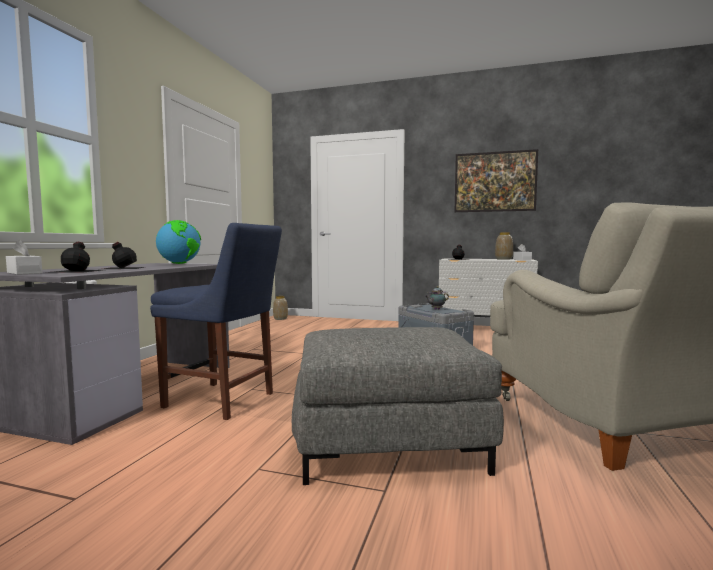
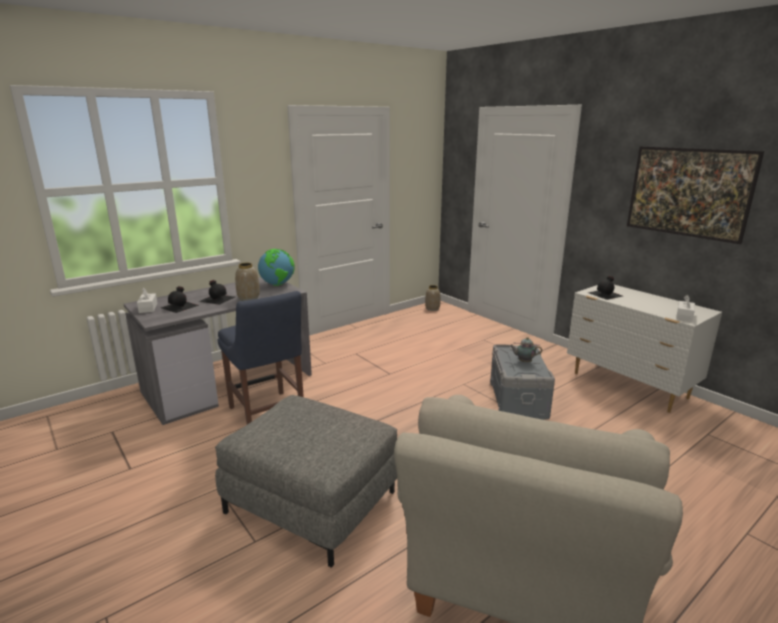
camera: 35 degrees right, 15 degrees up
(503, 259) = (671, 305): vase -> vase (248, 298)

